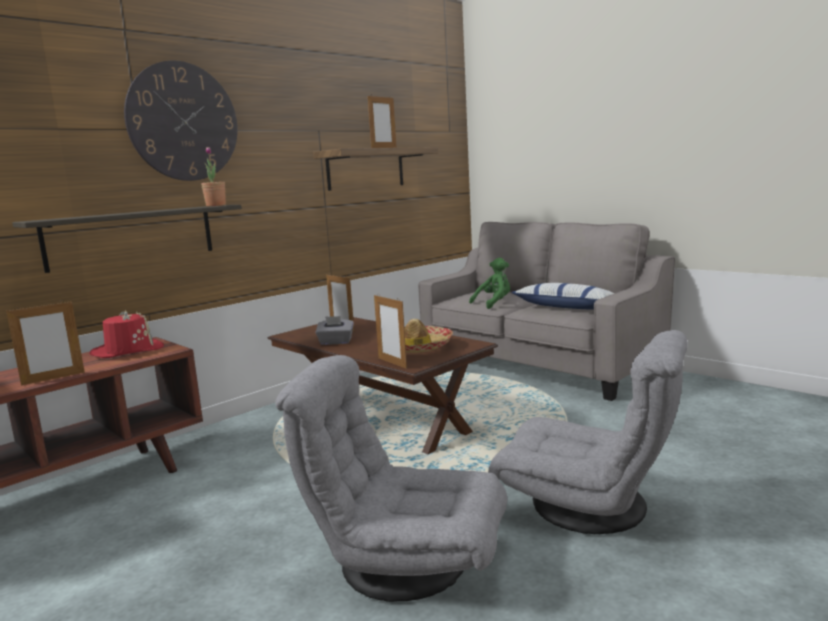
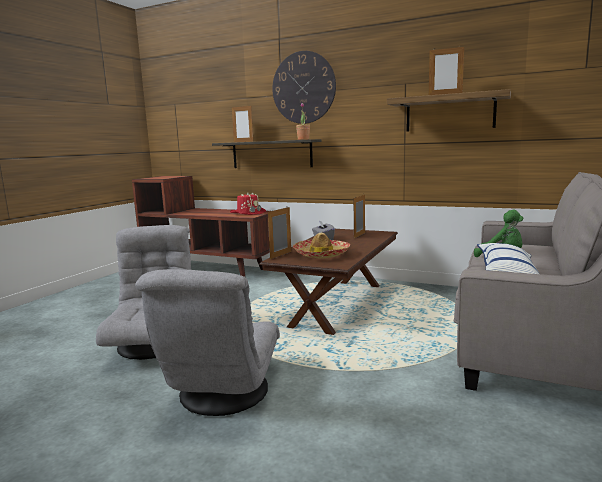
camera: 70 degrees right, 0 degrees up
(53, 378) = (203, 214): picture frame -> picture frame (243, 141)

